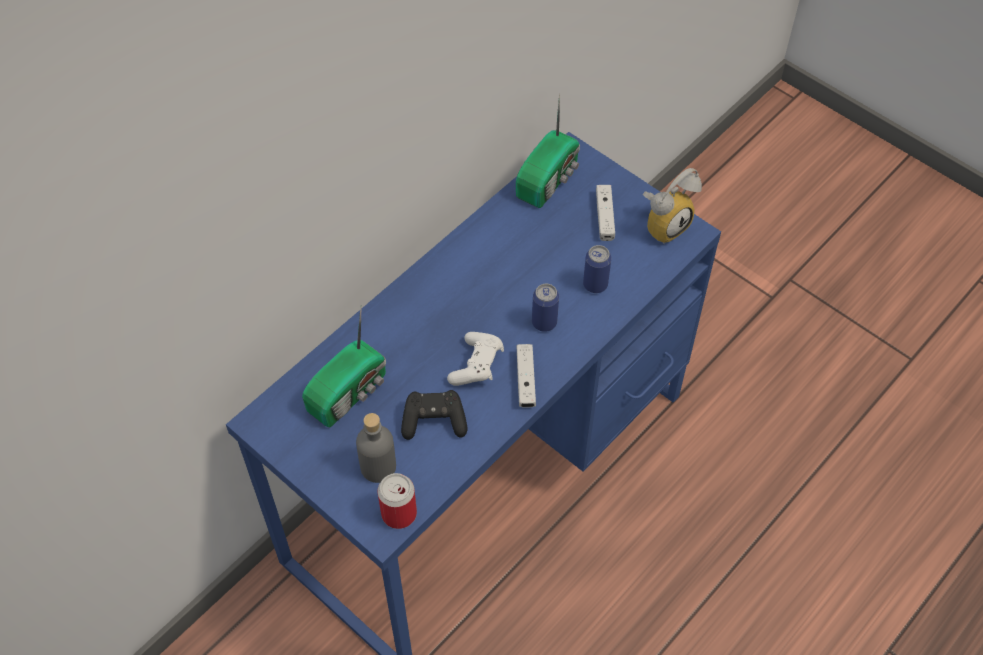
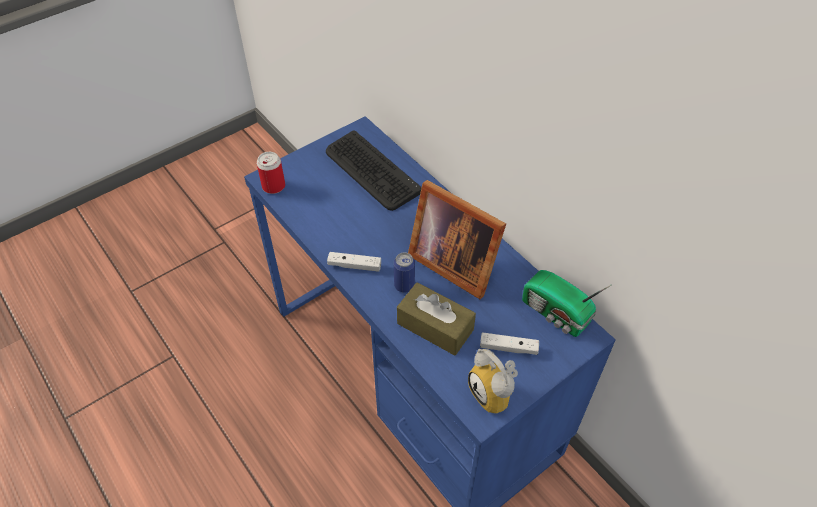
camera: 100 degrees right, 5 degrees down
(350, 392) = (371, 171): radio -> keyboard
(378, 467) = (310, 180): grey bottle -> none
(434, 421) = (336, 210): black game controller -> none
(477, 366) = (374, 239): white game controller -> none
(496, 279) = (453, 261): none -> picture frame
(595, 284) = (435, 326): can -> brown tissue box

